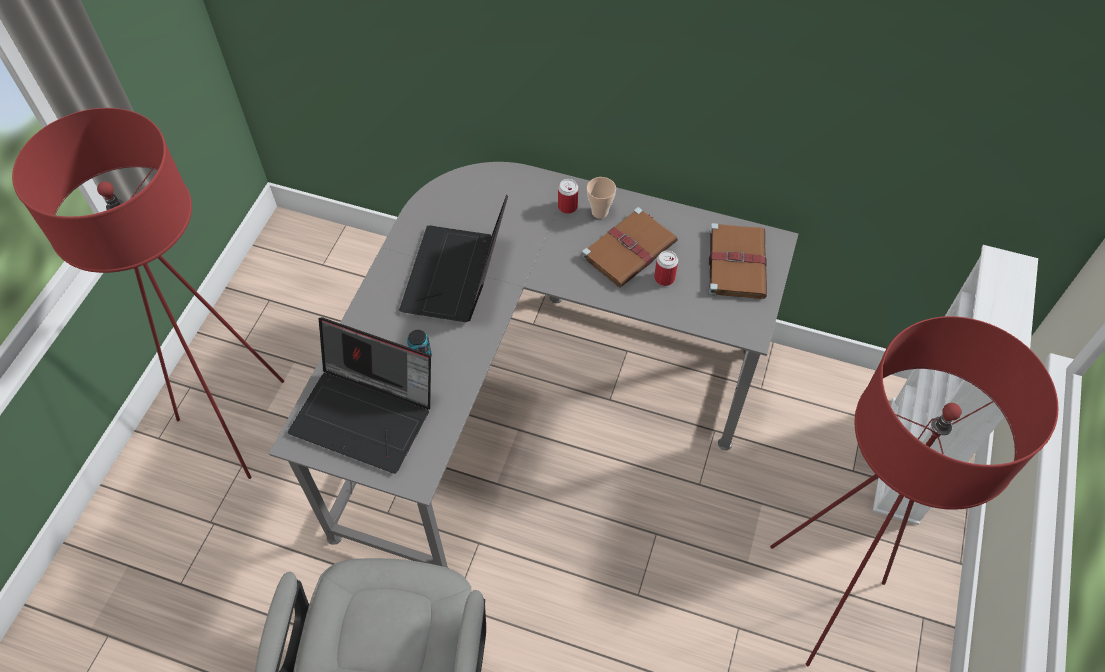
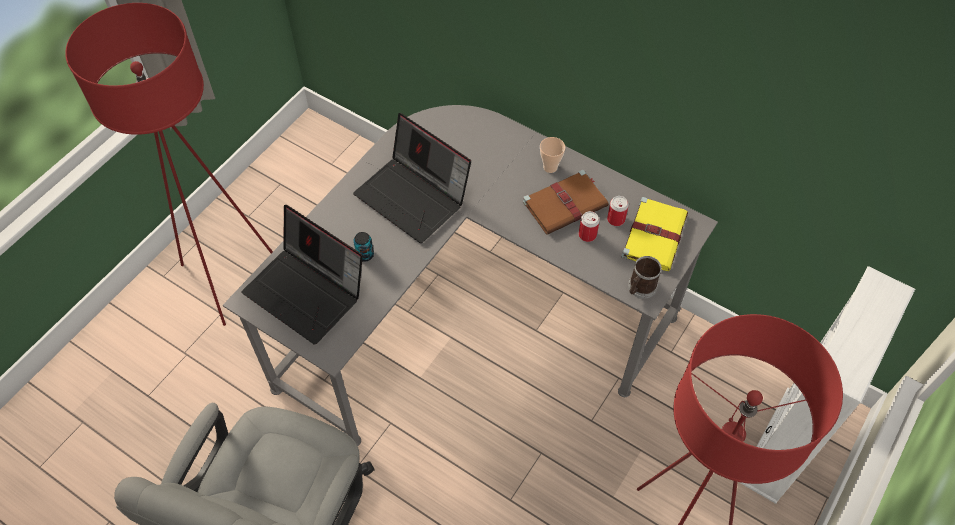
camera: 15 degrees right, 0 degrees up
(457, 278) = (414, 197): laptop -> laptop turned 75 degrees counterclockwise
(567, 207) = (524, 157): can -> can (616, 219)
(736, 262) = (654, 234): brown book -> yellow book
(740, 324) = (640, 288): none -> mug

